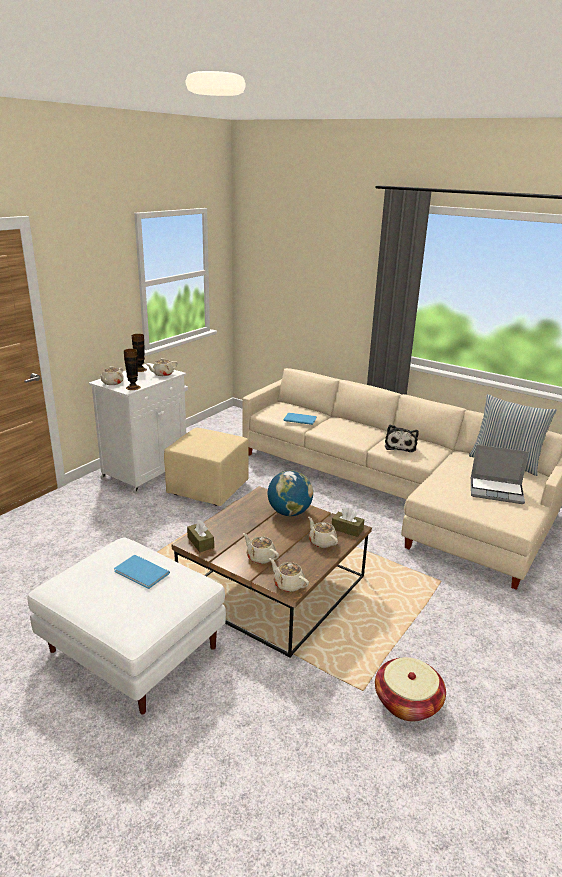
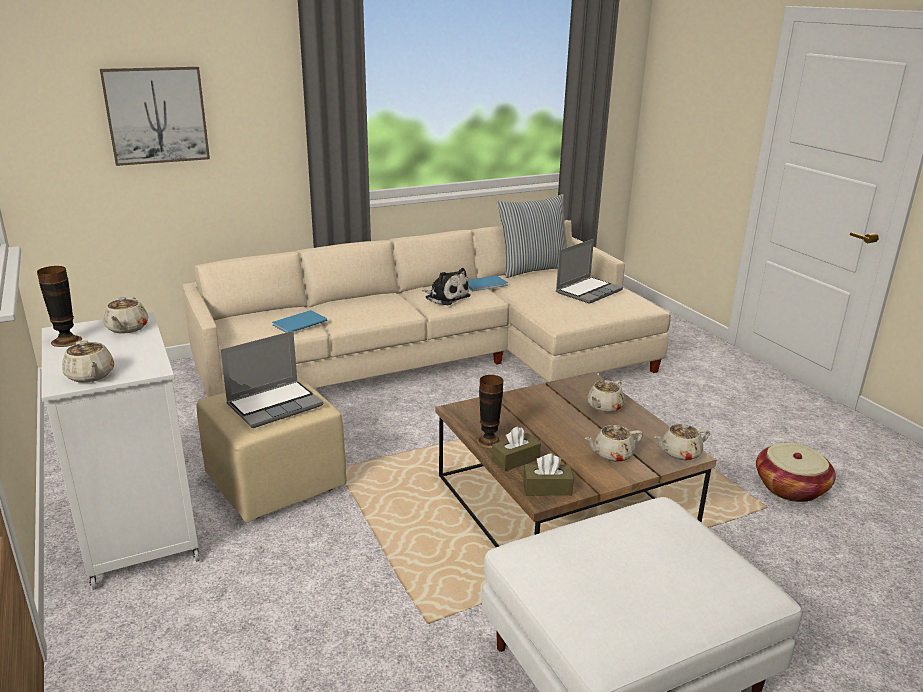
camera: 60 degrees left, 0 degrees up
(133, 387) = (149, 362): vase -> vase (489, 441)
(141, 573) = (626, 546): blue book -> blue book (486, 284)
(205, 443) = (275, 405): none -> laptop
(289, 512) = (523, 406): globe -> none
(302, 278) = (156, 115): none -> picture
(322, 542) = (604, 407): beige teapot -> beige teapot turned 45 degrees counterclockwise
(347, 529) = (588, 385): brown tissue box -> brown tissue box (515, 460)

